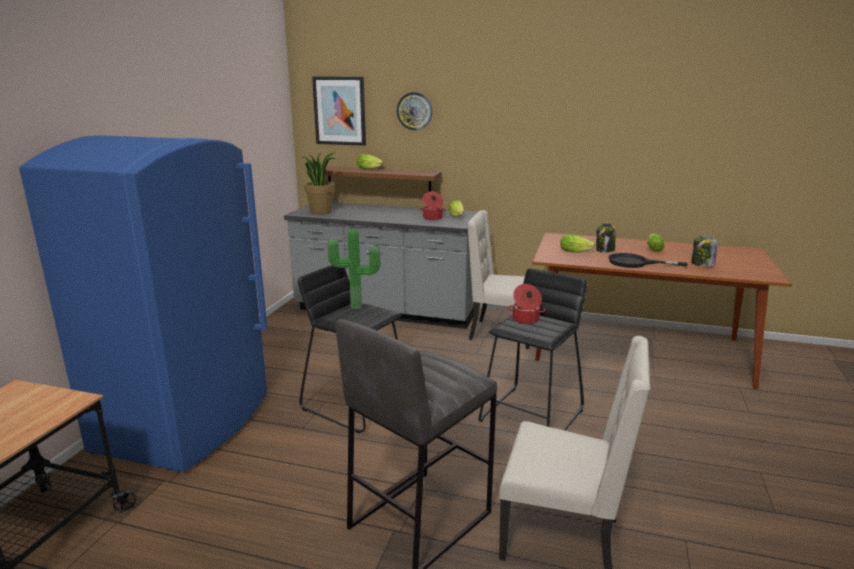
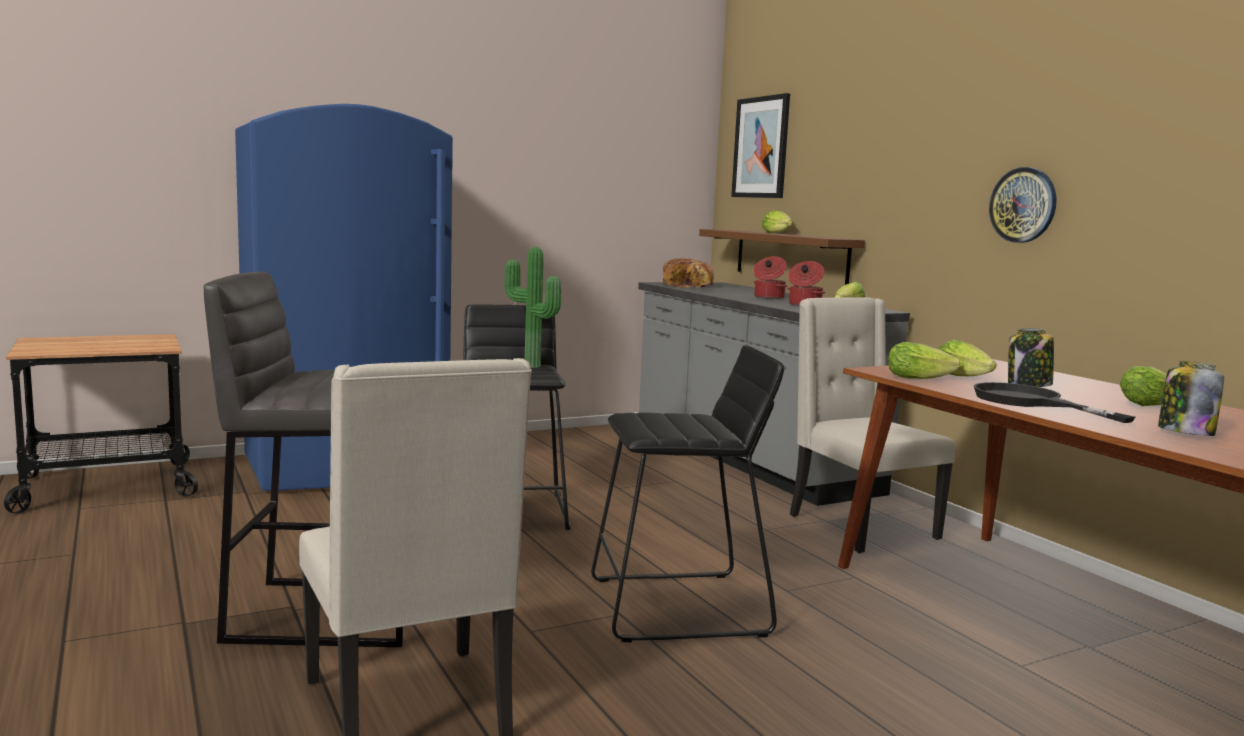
camera: 45 degrees right, 10 degrees down
(321, 212) = (688, 286): potted plant -> bread
(414, 111) = (841, 141): wall clock -> wall clock (1023, 205)
(525, 320) = (678, 418): cooking pot -> cooking pot (768, 297)
(572, 259) = (922, 378): none -> lettuce

